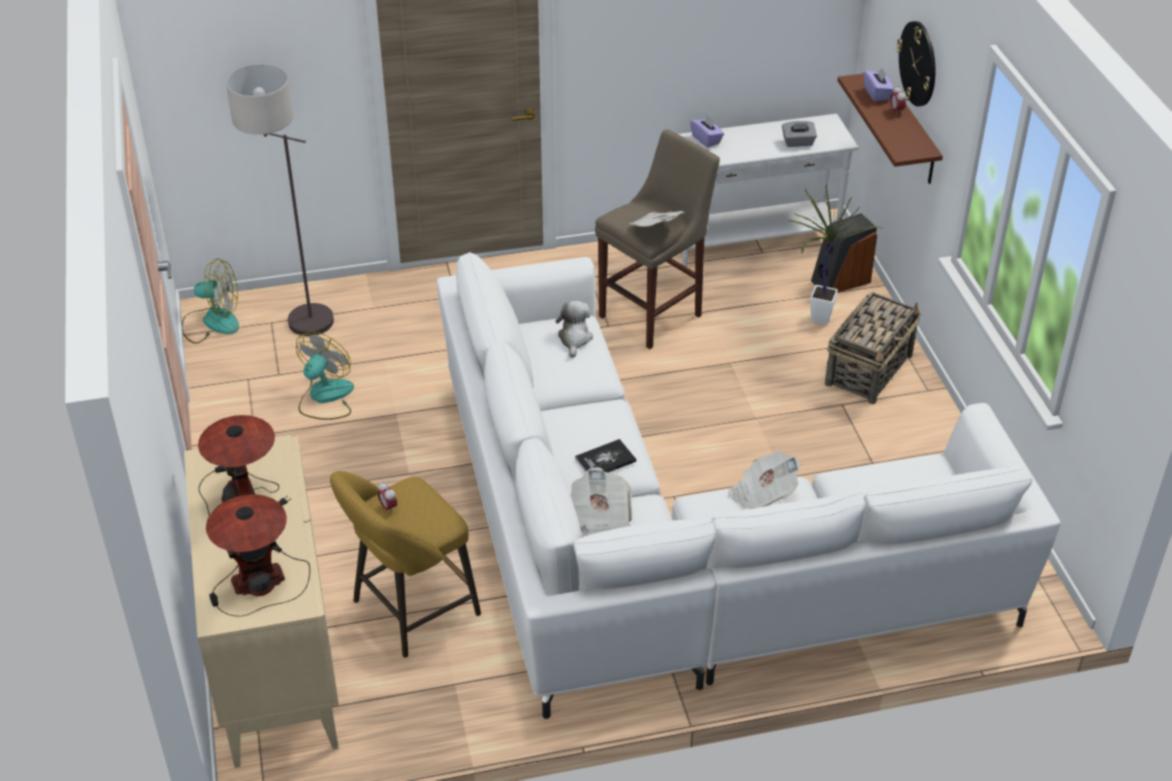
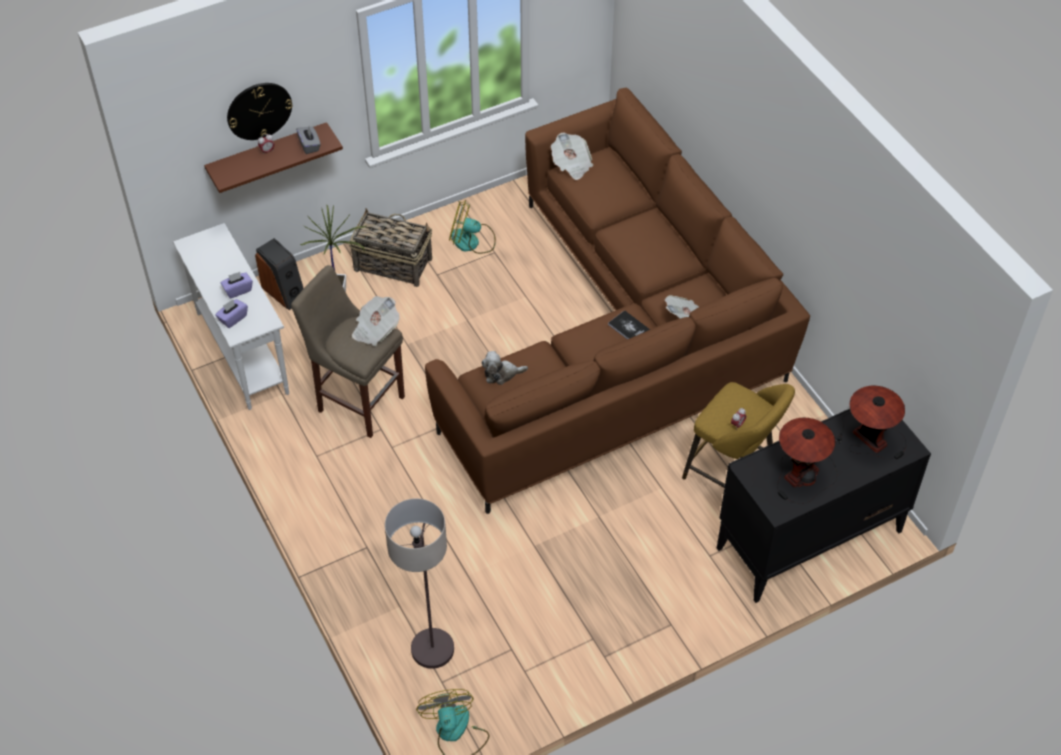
camera: 105 degrees left, 10 degrees up
(276, 660) = (808, 540): beige cabinet -> black cabinet
(325, 398) = (530, 603): fan -> fan (472, 241)
(673, 551) = (619, 343): white sofa -> brown sofa
(762, 494) = (630, 244): newspaper -> newspaper (571, 164)
(798, 142) = (226, 259): grey tissue box -> grey tissue box (309, 145)
(877, 94) = (243, 164): purple tissue box -> purple tissue box (238, 290)

